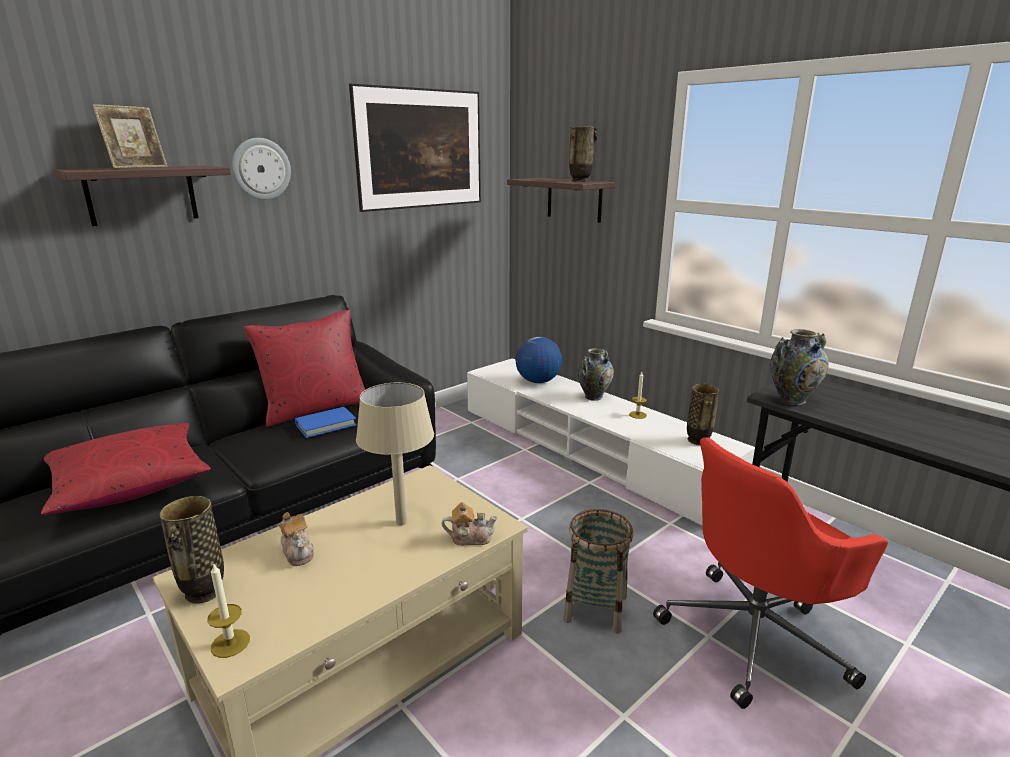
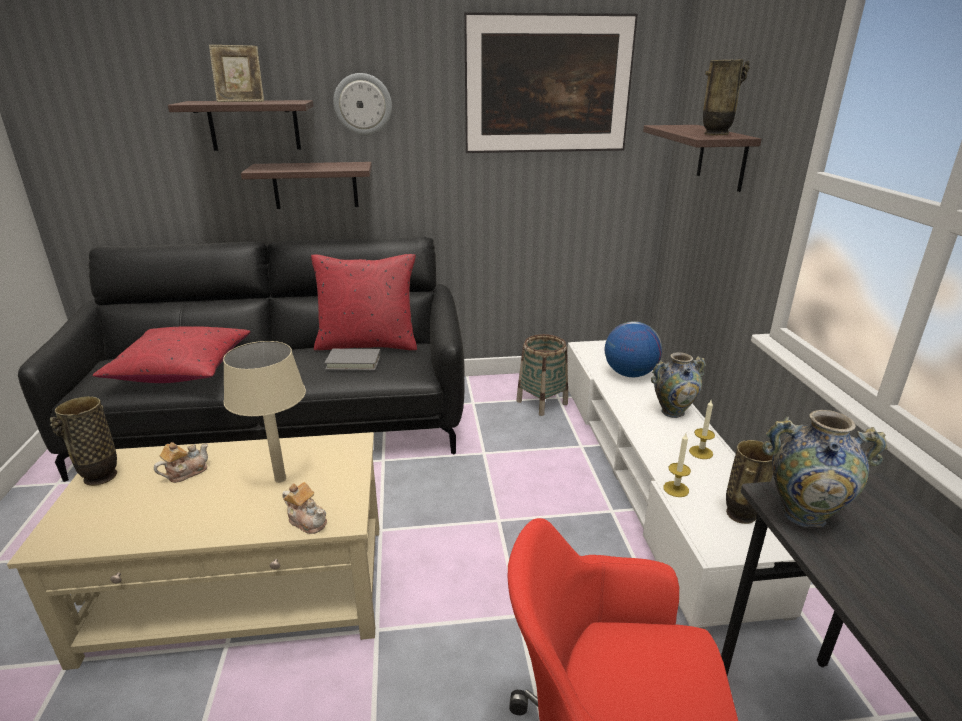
camera: 35 degrees right, 5 degrees up
(215, 256) = (315, 185): none -> shelf
(230, 643) = (61, 526): candle -> candle (676, 489)
(298, 552) = (185, 472): teapot -> teapot turned 135 degrees counterclockwise
(326, 425) = (353, 362): blue book -> grey book
(595, 608) = (466, 653): basket -> basket (542, 402)

